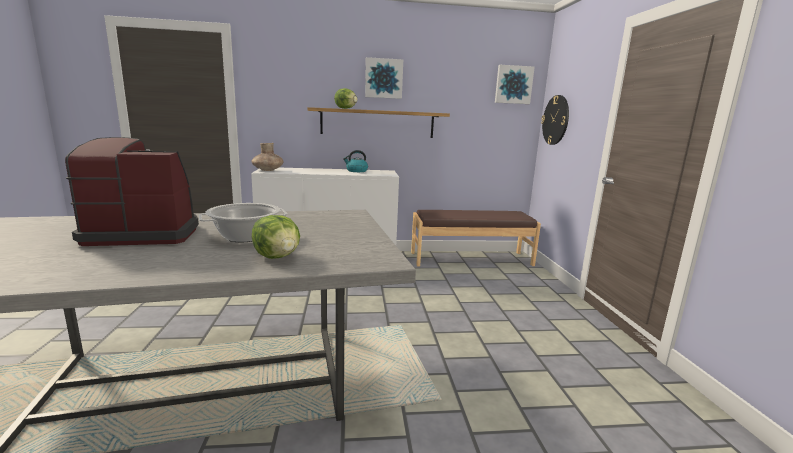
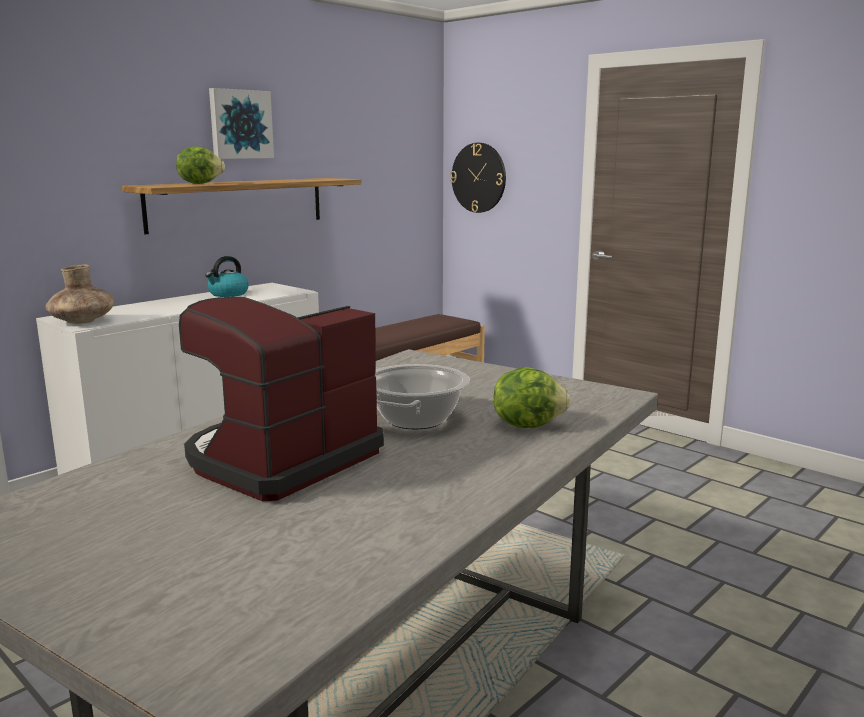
camera: 40 degrees left, 0 degrees up
(513, 85) = (409, 127): picture -> none

